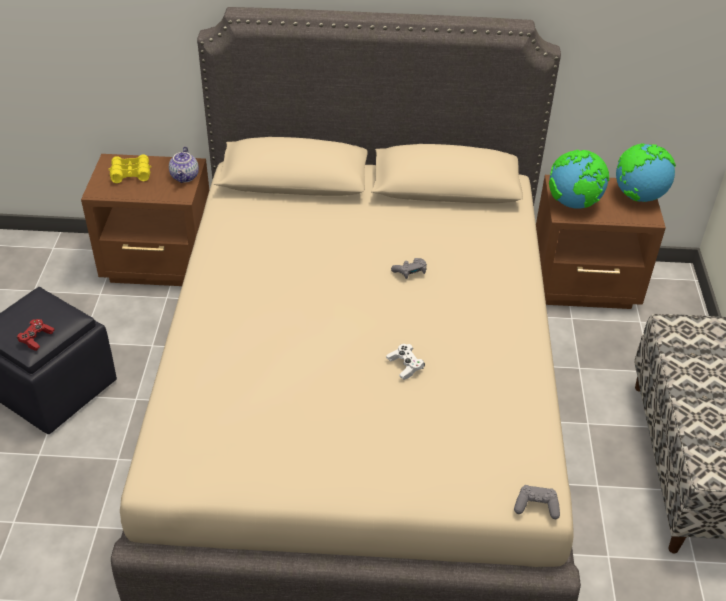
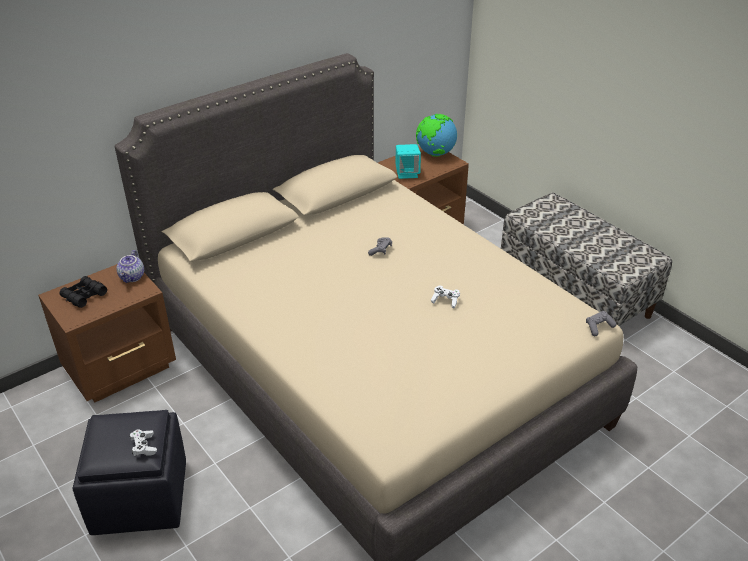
camera: 40 degrees left, 5 degrees down
(36, 339) = (144, 446): red game controller -> white game controller
(131, 173) = (84, 296): yellow binoculars -> black binoculars
(185, 177) = (132, 277): teapot -> teapot turned 45 degrees clockwise
(574, 204) = (407, 173): globe -> turquoise speaker

